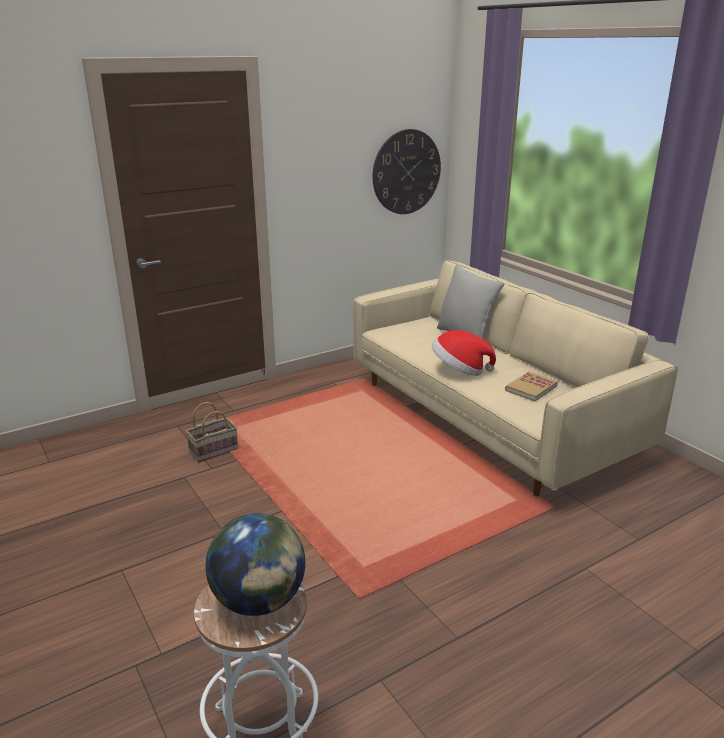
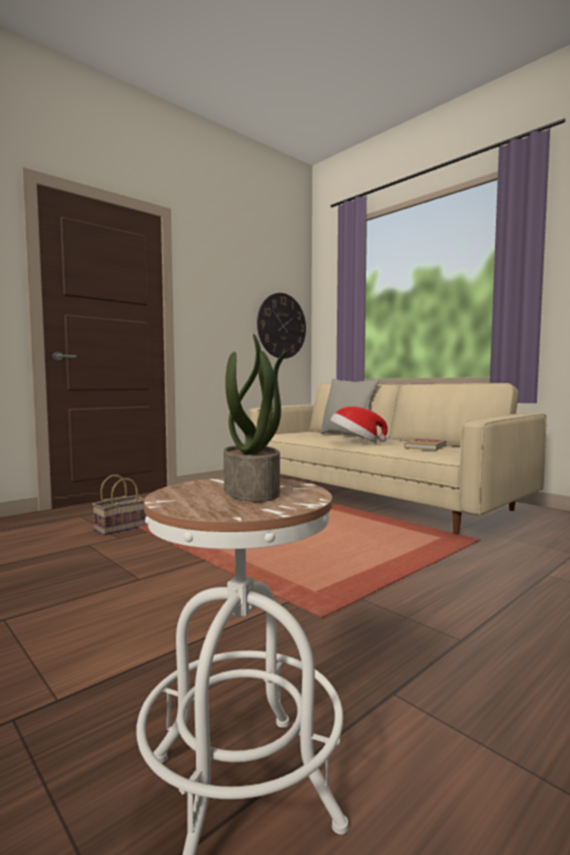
camera: 10 degrees left, 20 degrees down
(259, 601) = (253, 492): globe -> potted plant

